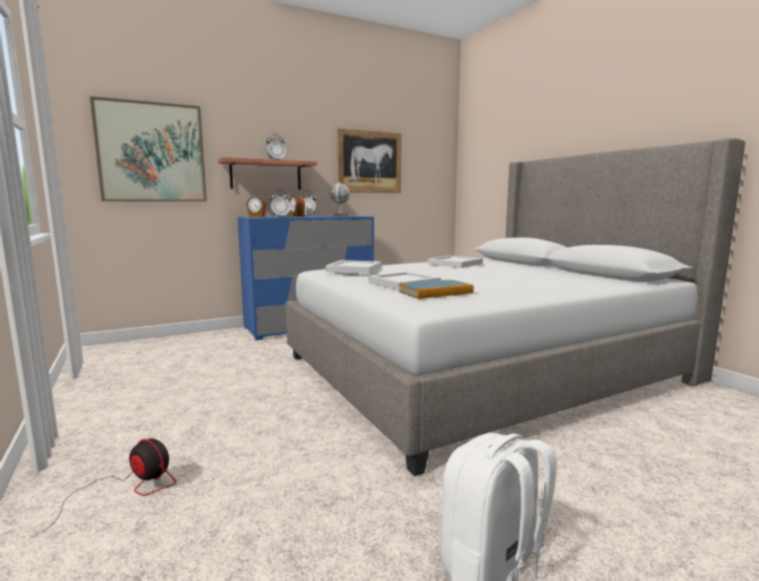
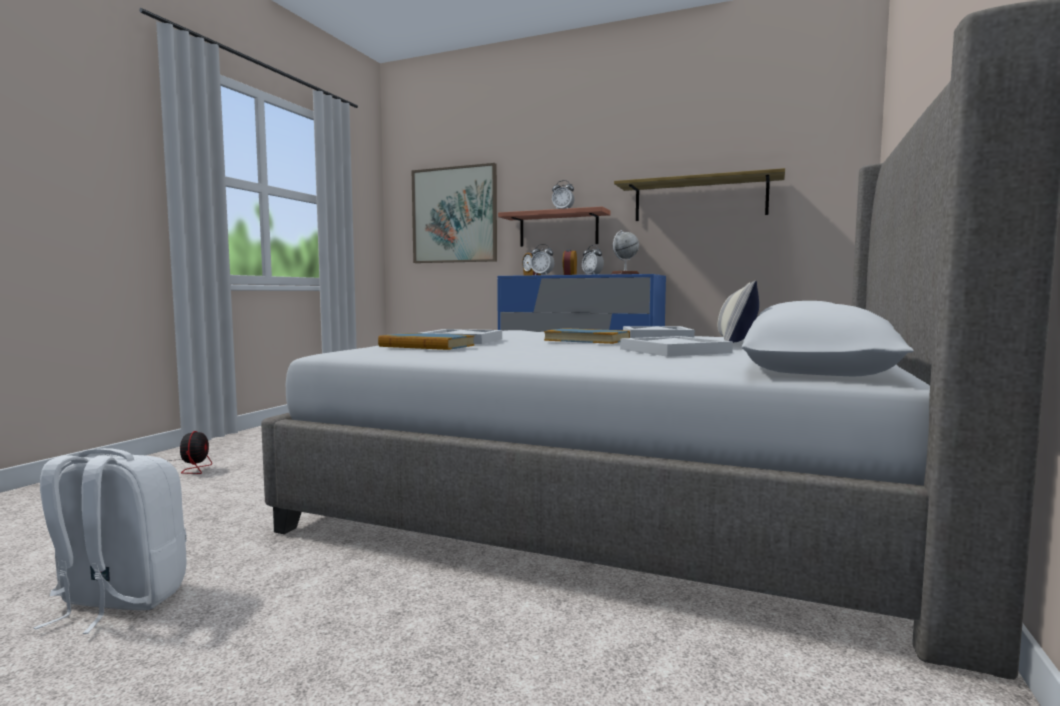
camera: 50 degrees right, 5 degrees down
(354, 269) = (498, 329): white tray -> white tray (674, 351)
(369, 162) = (699, 200): picture -> shelf
(461, 272) = (587, 340): none -> book
(503, 263) = (736, 342): none -> pillow

